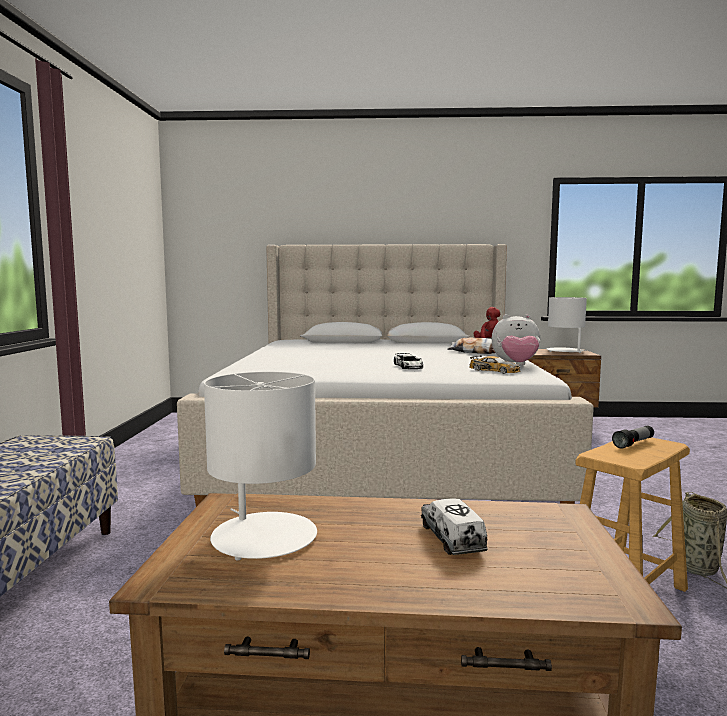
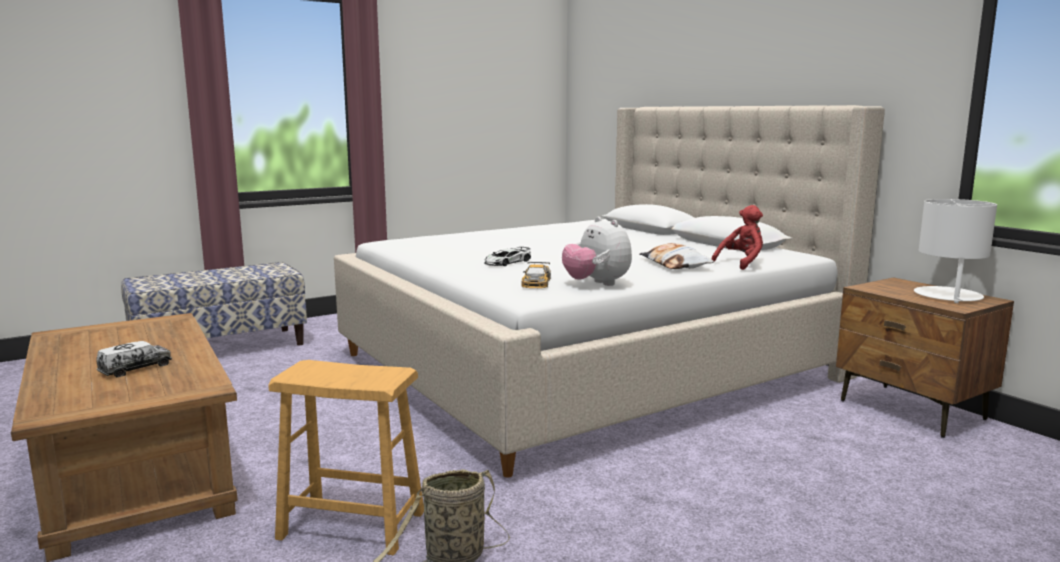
camera: 55 degrees right, 5 degrees up
(263, 537) = (120, 335): white table lamp -> none
(634, 443) = (366, 372): flashlight -> none

